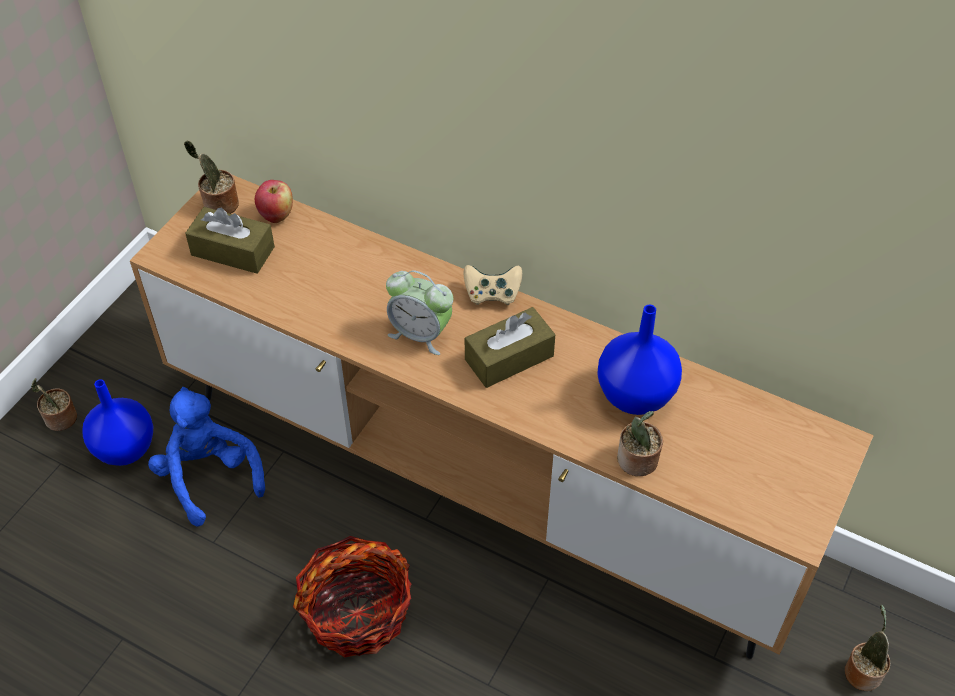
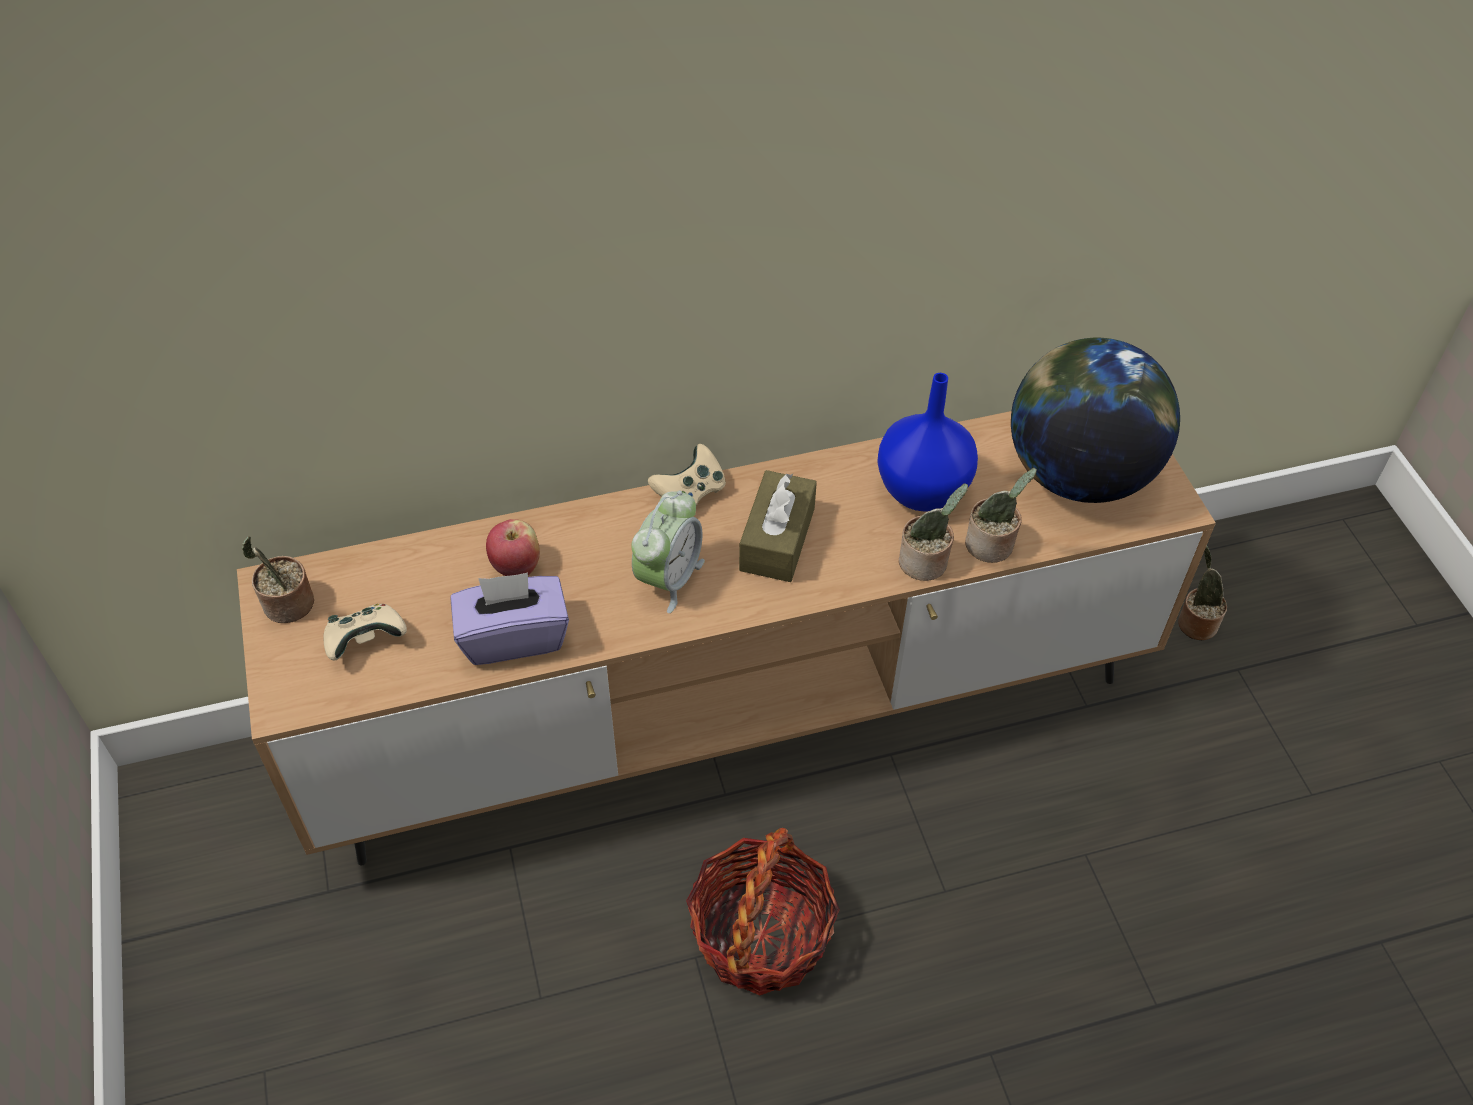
camera: 45 degrees left, 0 degrees up
(60, 420) = (207, 1026): potted plant -> potted plant (926, 563)
(124, 449) = (325, 992): blue vase -> none
(209, 476) = (458, 938): blue plush toy -> none
(233, 251) = (366, 641): brown tissue box -> beige game controller
(276, 215) = (369, 571): apple -> apple (516, 567)
(304, 303) = (513, 636): none -> purple tissue box
(420, 334) = (668, 579): alarm clock -> alarm clock turned 45 degrees counterclockwise
(756, 462) = (1077, 474): none -> globe

